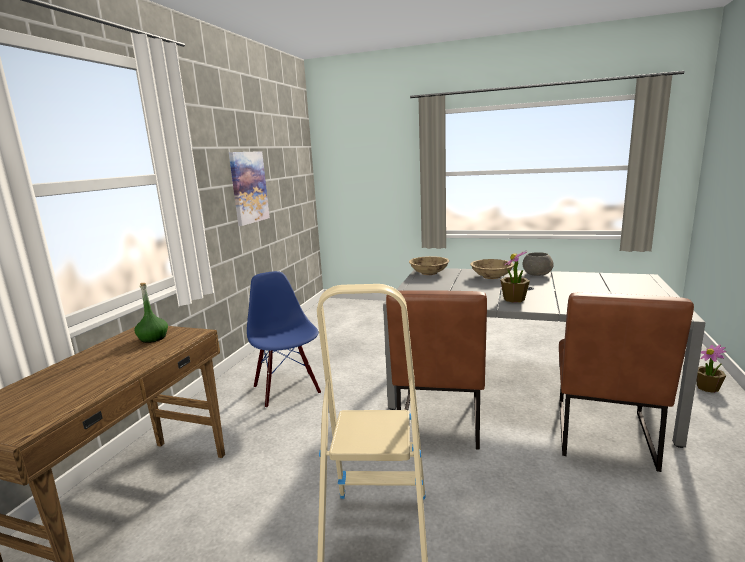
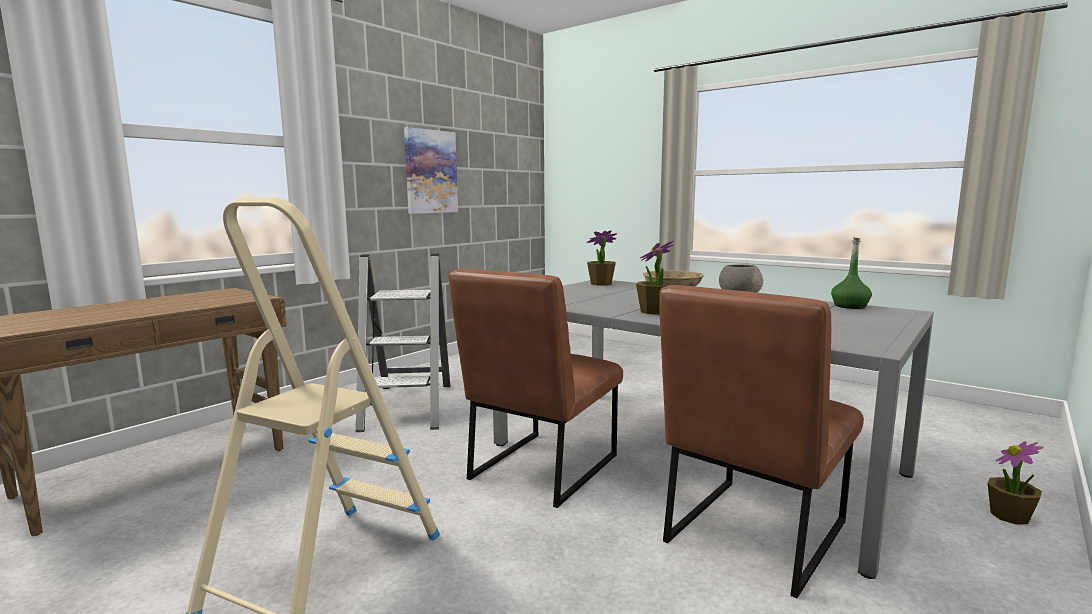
camera: 20 degrees right, 5 degrees down
(153, 338) = (219, 296): green bottle -> green bottle (850, 306)
(288, 389) = (408, 405): blue chair -> grey step ladder
(429, 273) = (600, 283): beige bowl -> potted plant

